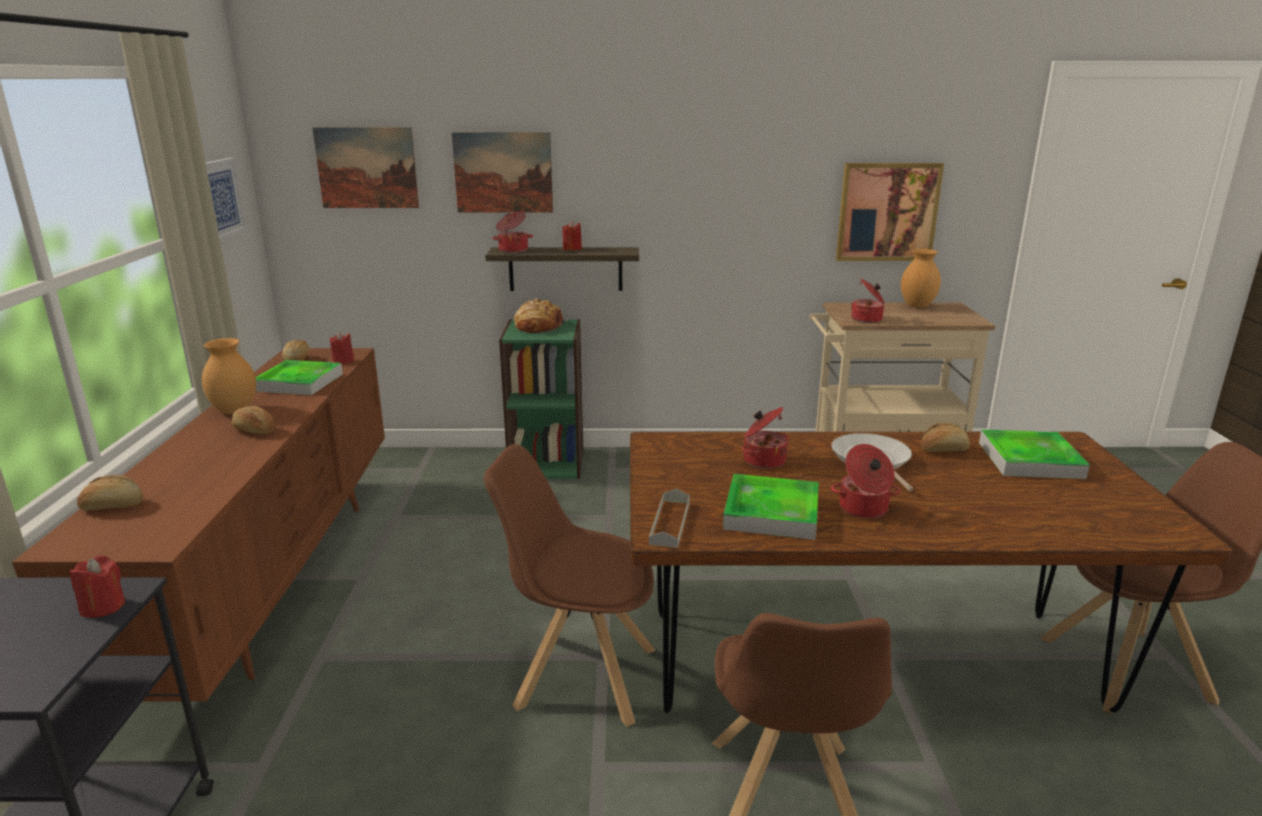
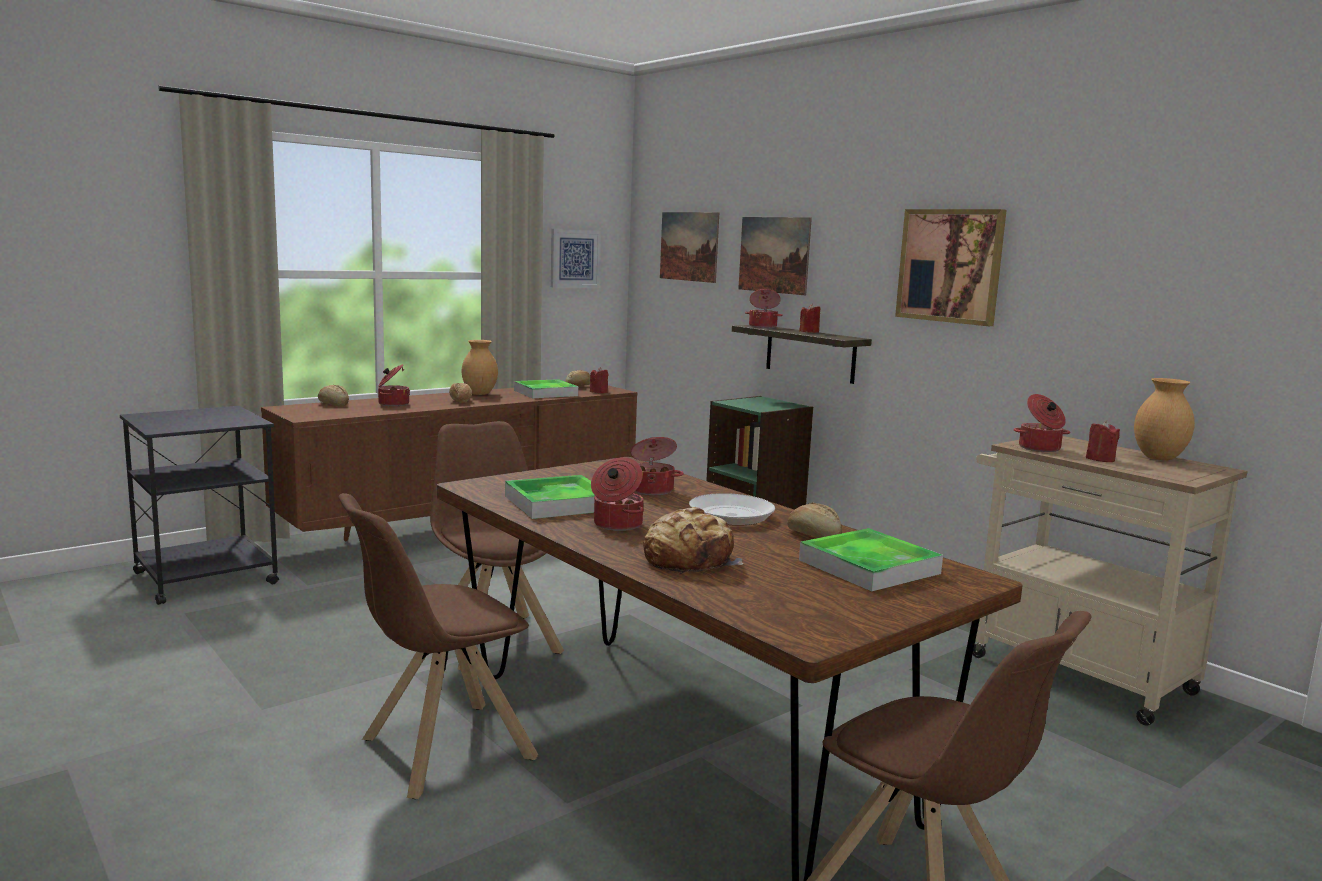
camera: 50 degrees right, 10 degrees down
(103, 606) = (235, 422): red candle -> red candle (1100, 459)
(190, 470) = (392, 404): none -> cooking pot
(538, 326) = (764, 402): bread -> bread (689, 560)
(670, 523) = (491, 484): grey tray -> none
(887, 212) = (1147, 327): picture -> picture (950, 266)

